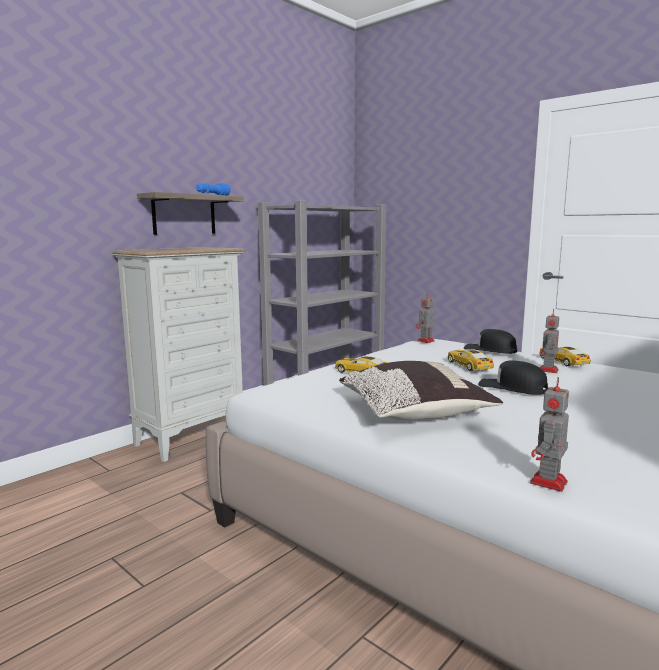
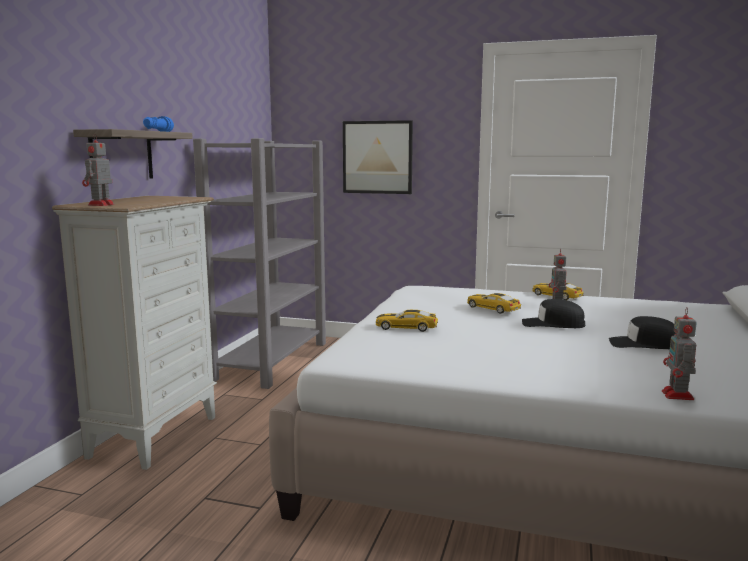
camera: 25 degrees left, 0 degrees up
(413, 411) = (504, 357): pillow -> none
(425, 341) = (415, 289): toy robot -> toy robot (100, 205)
(437, 219) = (377, 157): none -> picture
(490, 349) = (487, 291): black cap -> black cap (644, 344)

